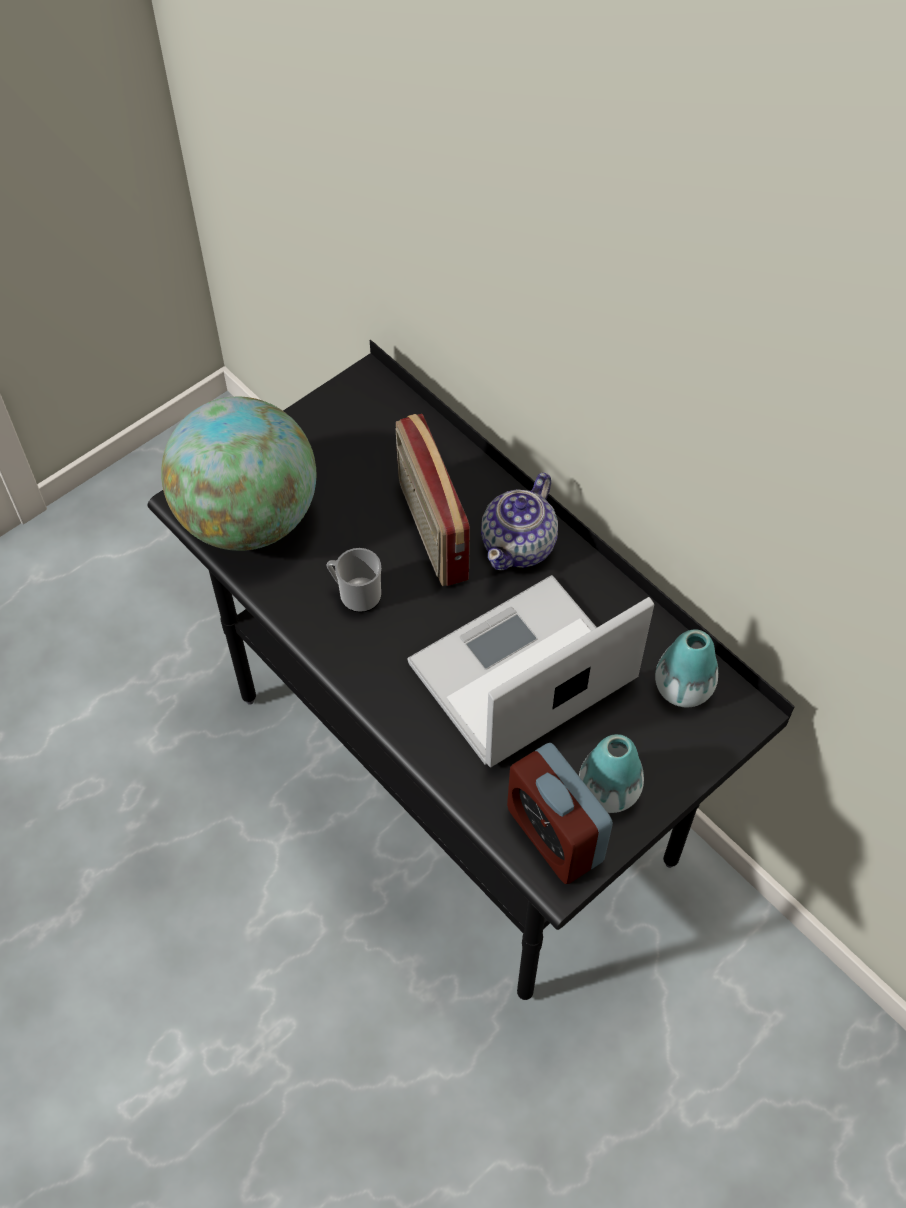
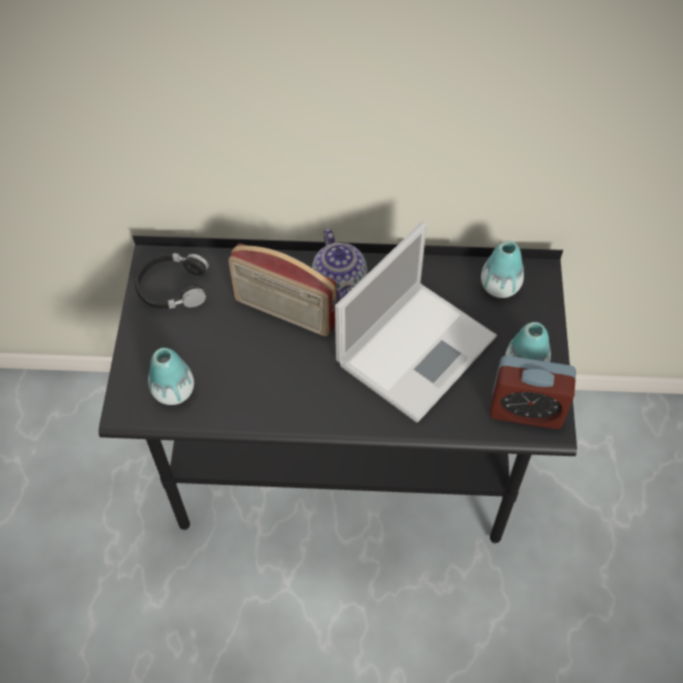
camera: 45 degrees left, 0 degrees up
(248, 518) = (174, 391): globe -> vase
(356, 594) = (285, 380): mug -> none
(357, 421) = (173, 287): none -> black headphones
(519, 675) = (417, 348): laptop -> laptop turned 150 degrees counterclockwise

